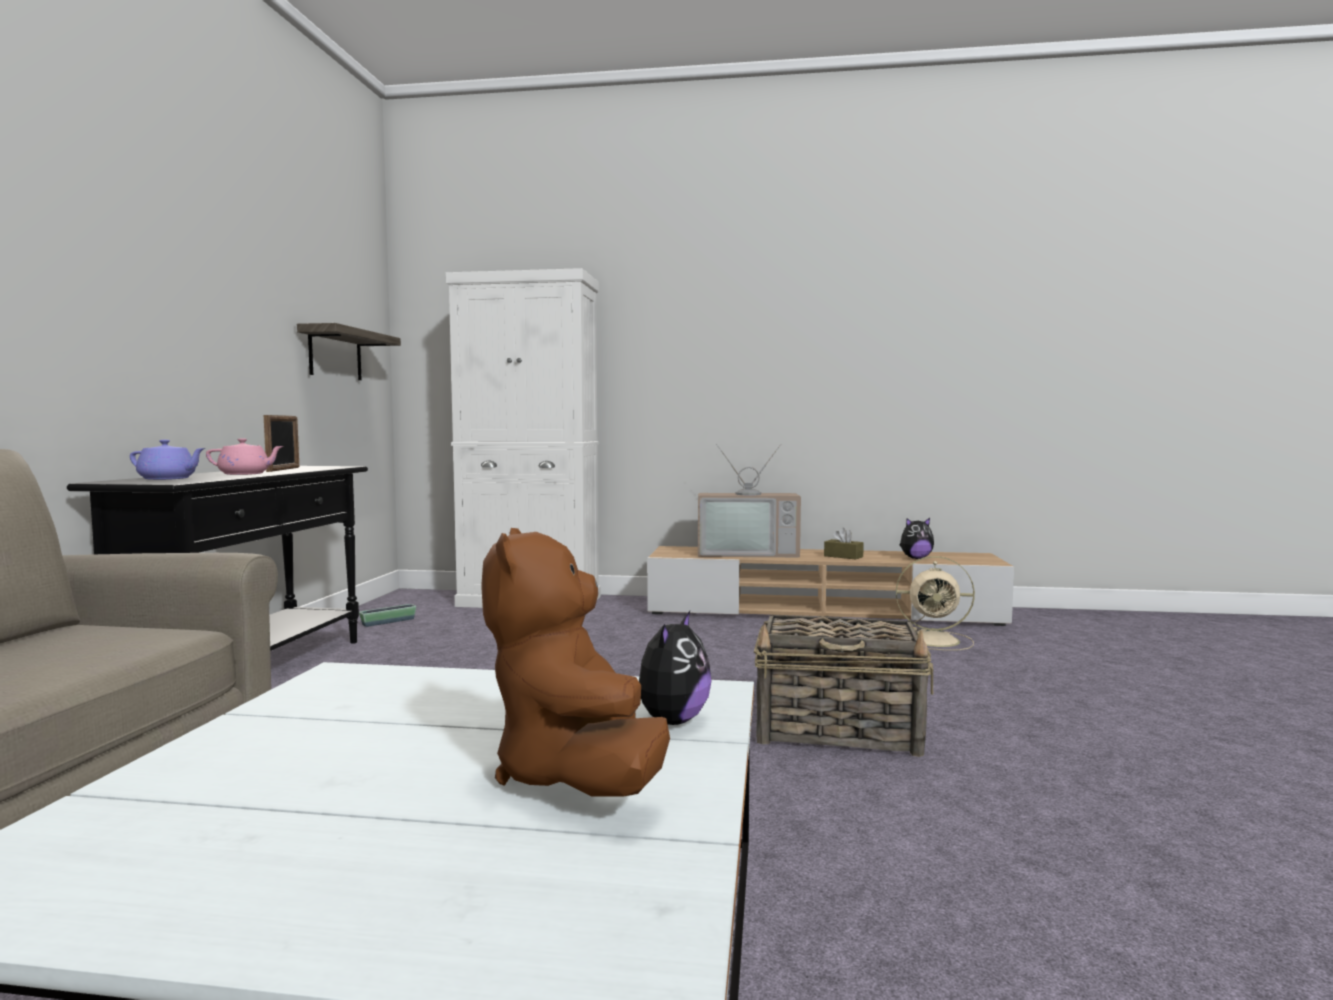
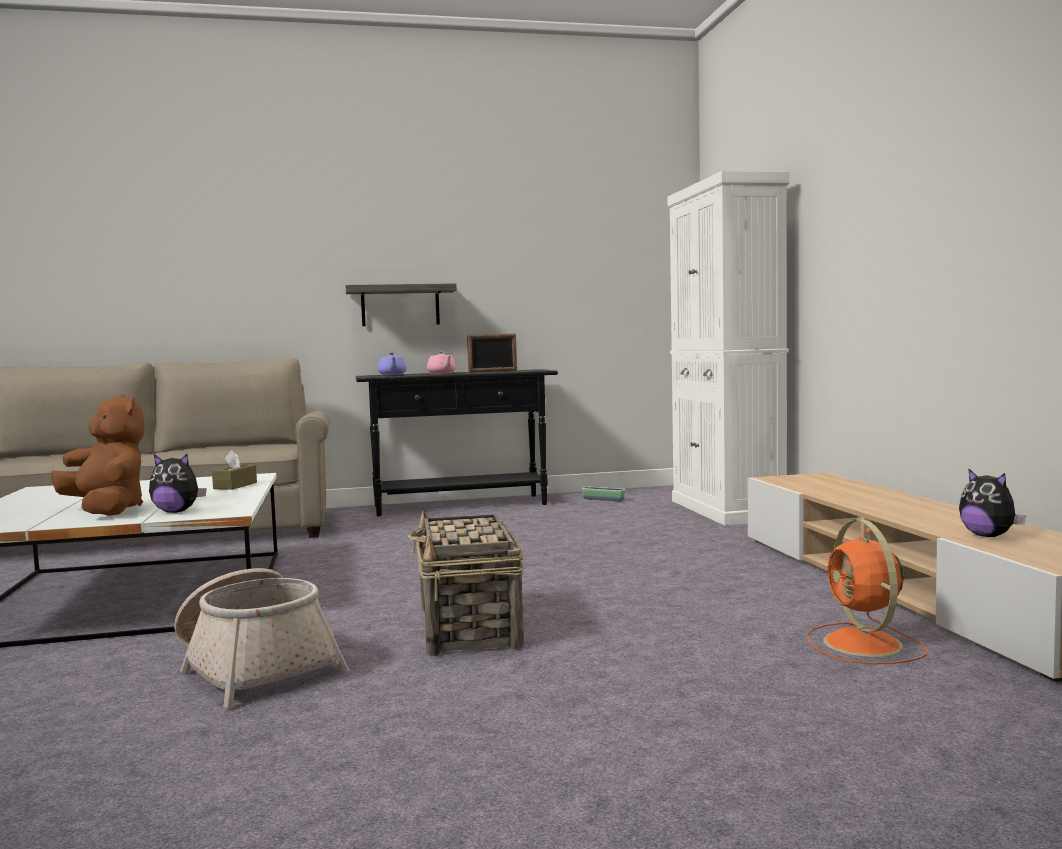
camera: 70 degrees right, 0 degrees up
(335, 354) = (610, 280): shelf -> shelf (400, 306)
(576, 775) = (106, 510): brown plush toy -> brown plush toy turned 75 degrees clockwise
(748, 553) = (849, 491): television -> none
(843, 556) = (917, 514): brown tissue box -> brown tissue box (235, 485)
(935, 640) = (864, 645): beige fan -> orange fan
(936, 848) = (256, 667): none -> basket

